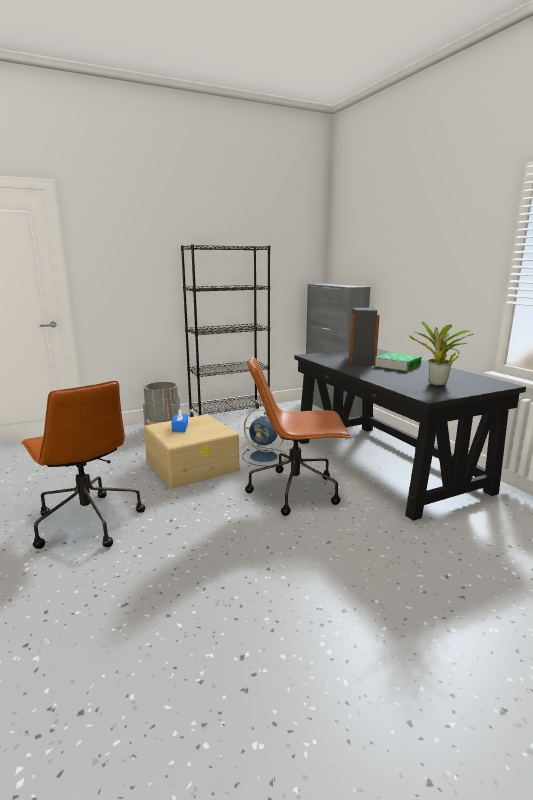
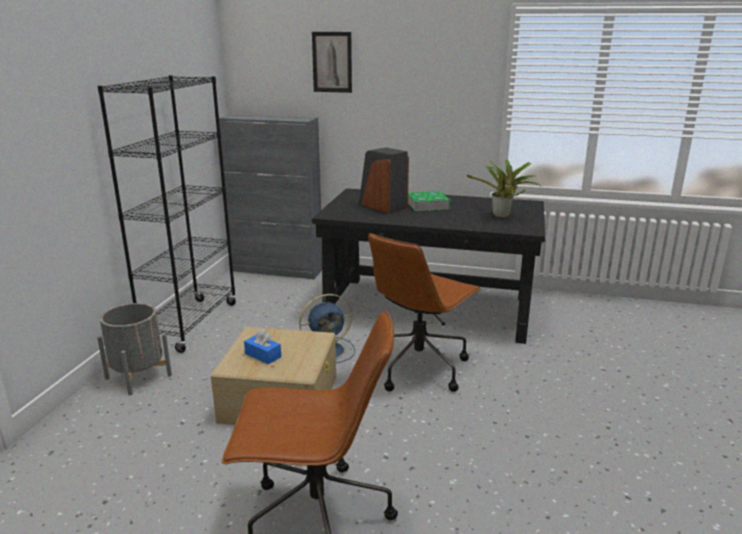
camera: 50 degrees left, 5 degrees up
(384, 240) = (332, 62): none -> picture

